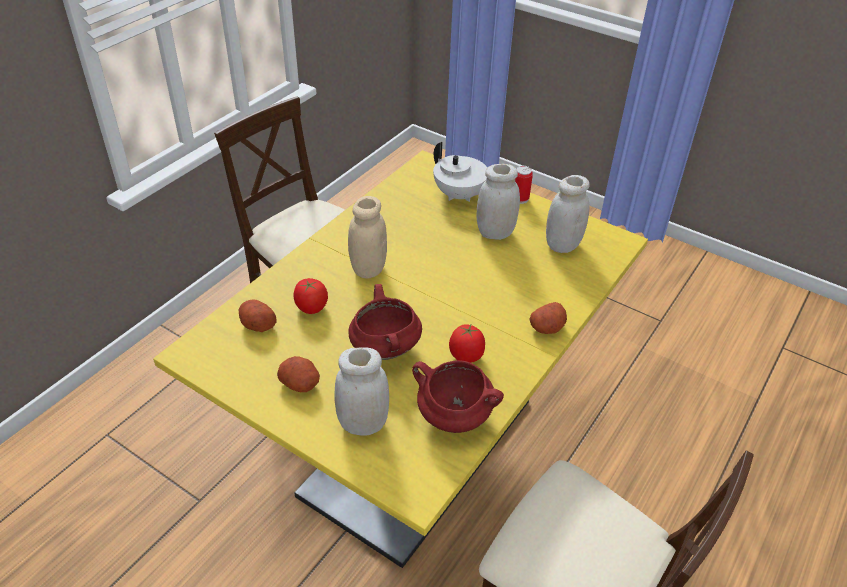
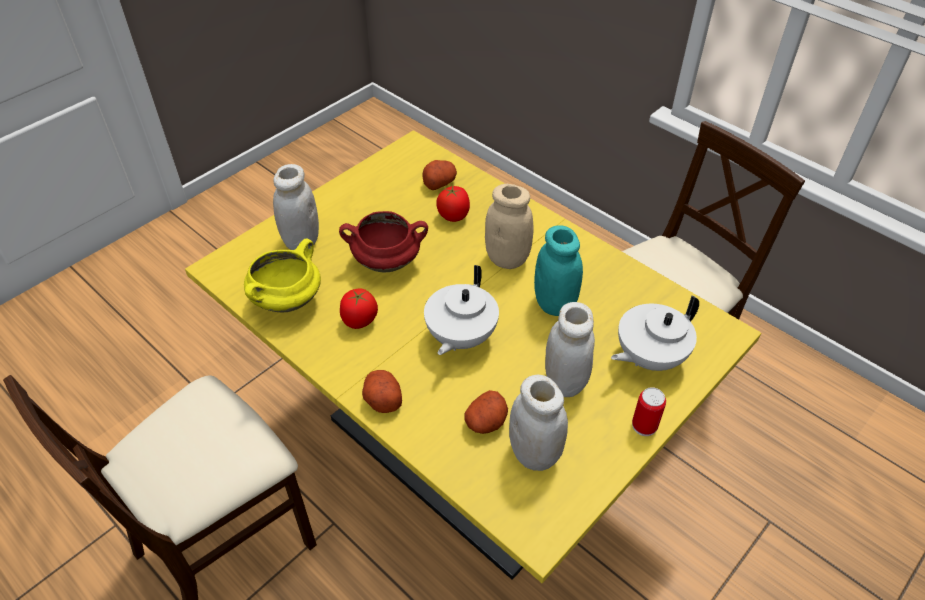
camera: 100 degrees right, 5 degrees up
(301, 383) = (359, 207): potato -> potato (486, 422)
(417, 240) = (554, 303): none -> turquoise jar
(453, 416) = (287, 300): red cooking pot -> yellow cooking pot
(467, 289) = (460, 337): none -> white teapot

